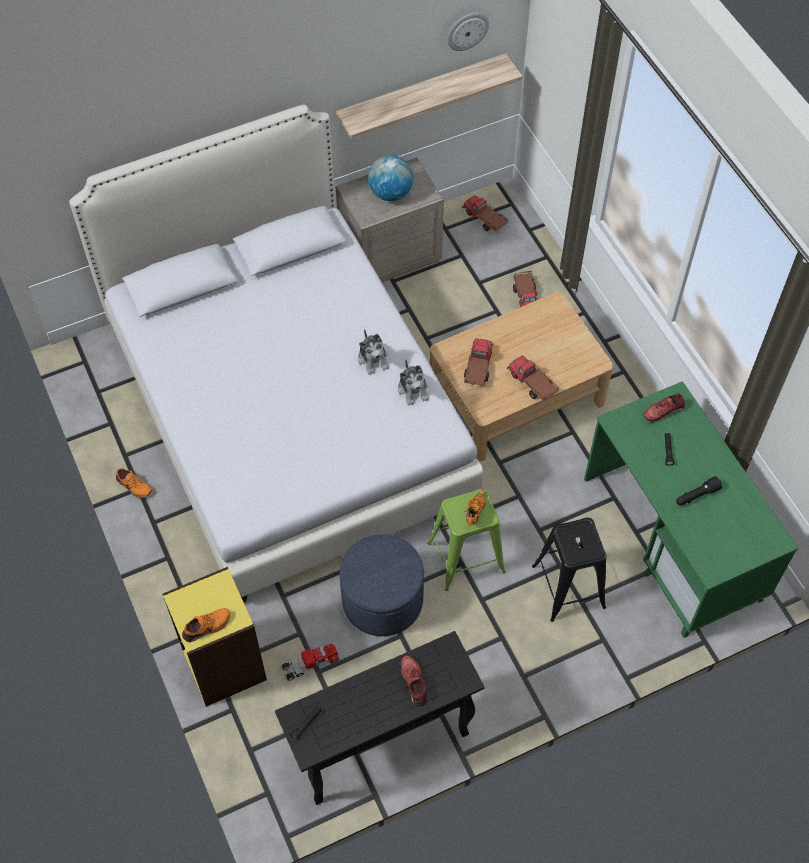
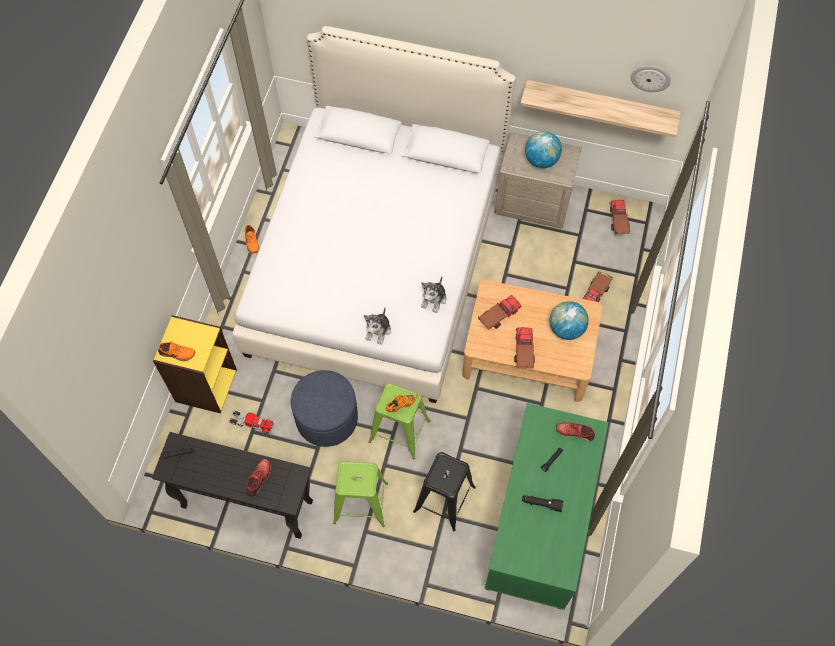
camera: 40 degrees right, 5 degrees up
(373, 359) = (428, 262): plush toy -> plush toy (378, 330)
(493, 653) = (360, 503): none -> green stool
(550, 336) = (566, 329): none -> globe

